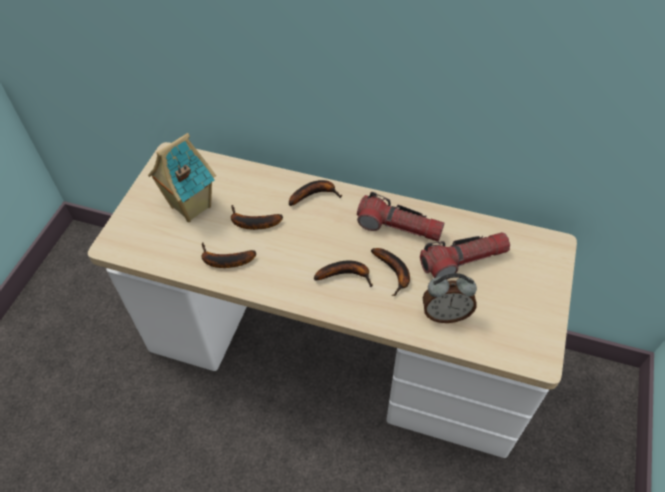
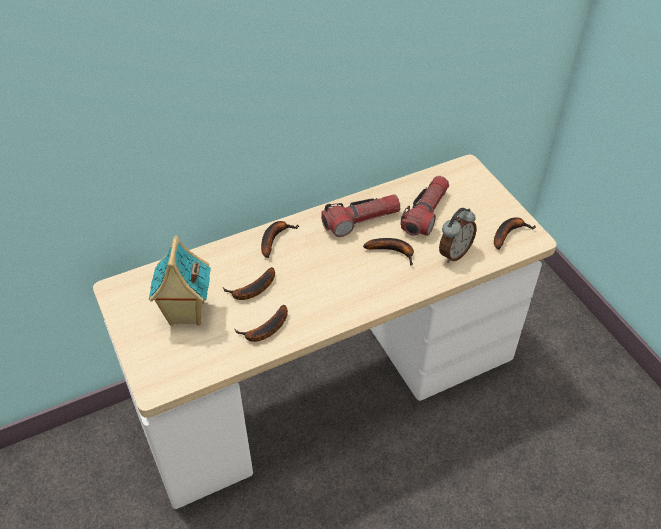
camera: 45 degrees left, 5 degrees down
(346, 274) = (363, 275): banana -> banana (508, 233)

